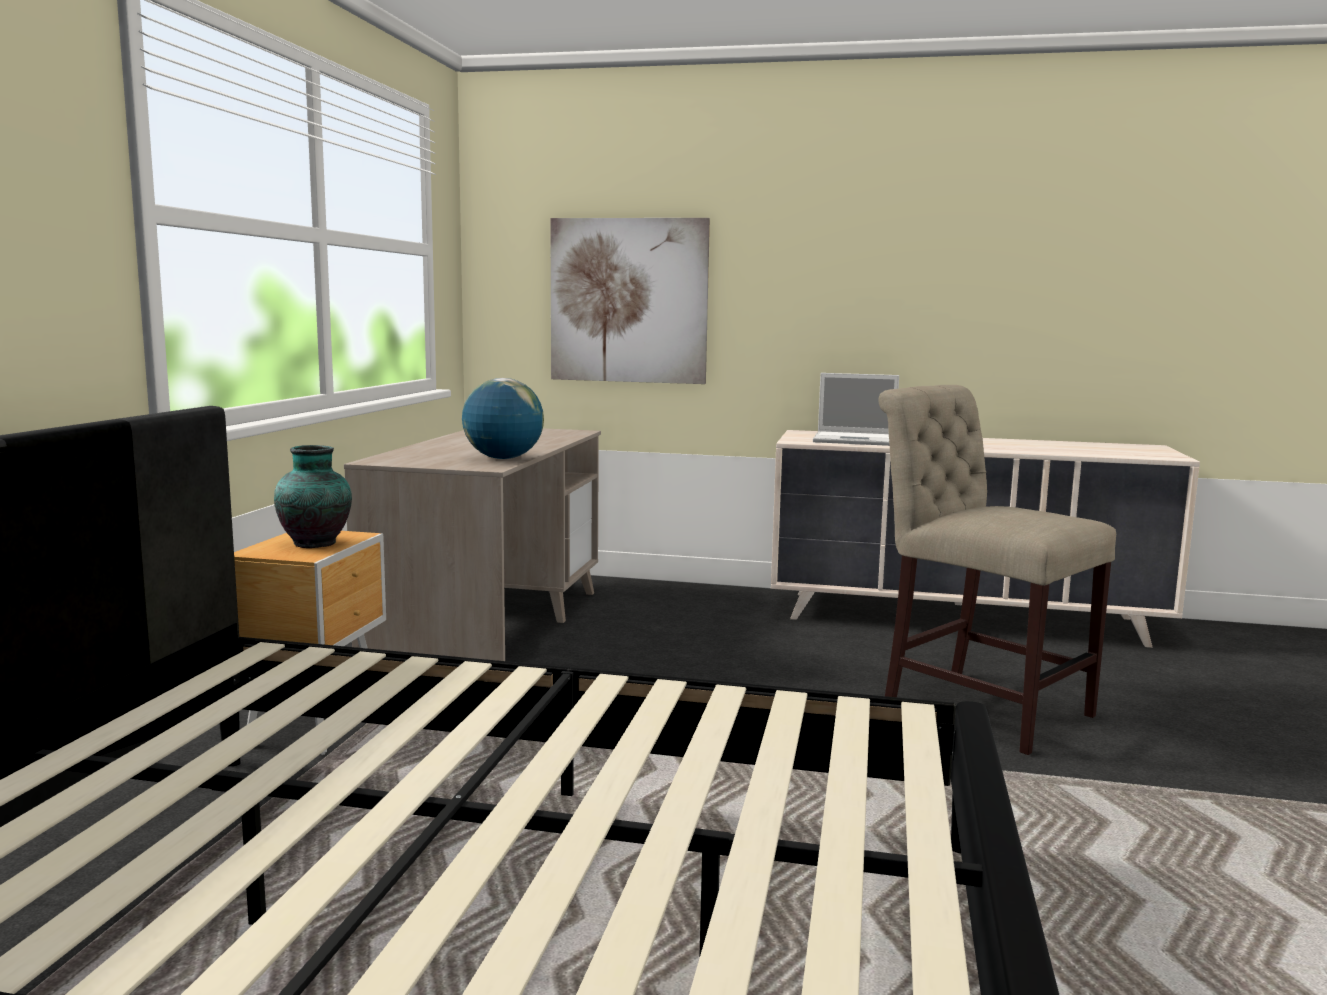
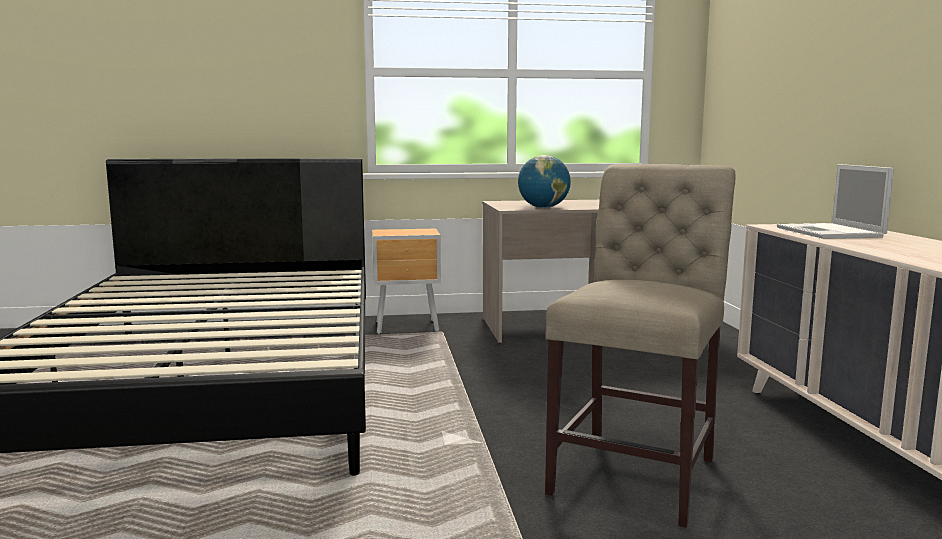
camera: 70 degrees right, 0 degrees up
(316, 543) = (407, 232): vase -> none
(628, 301) = (769, 102): picture -> none

